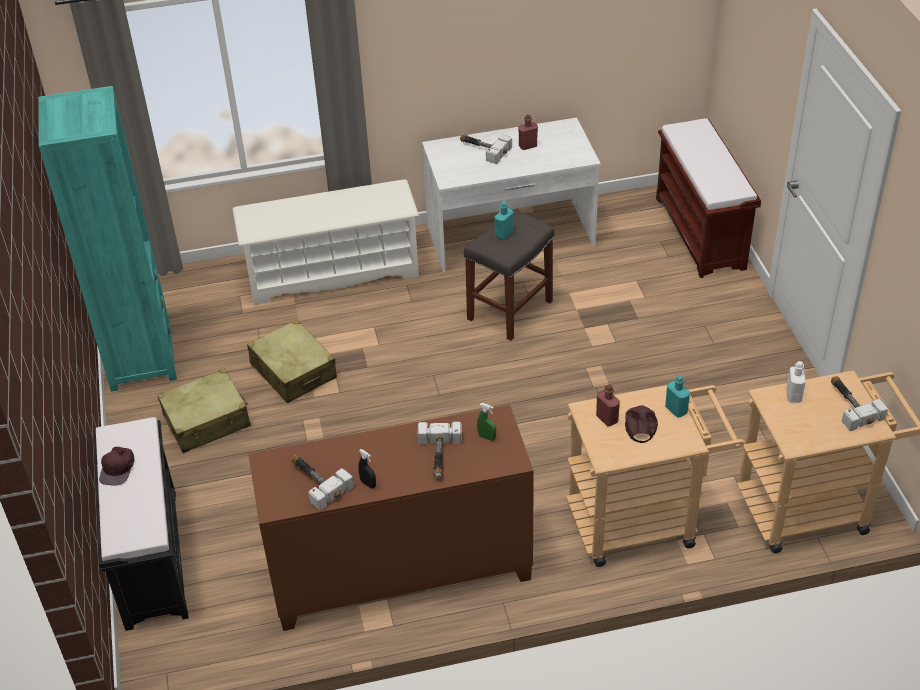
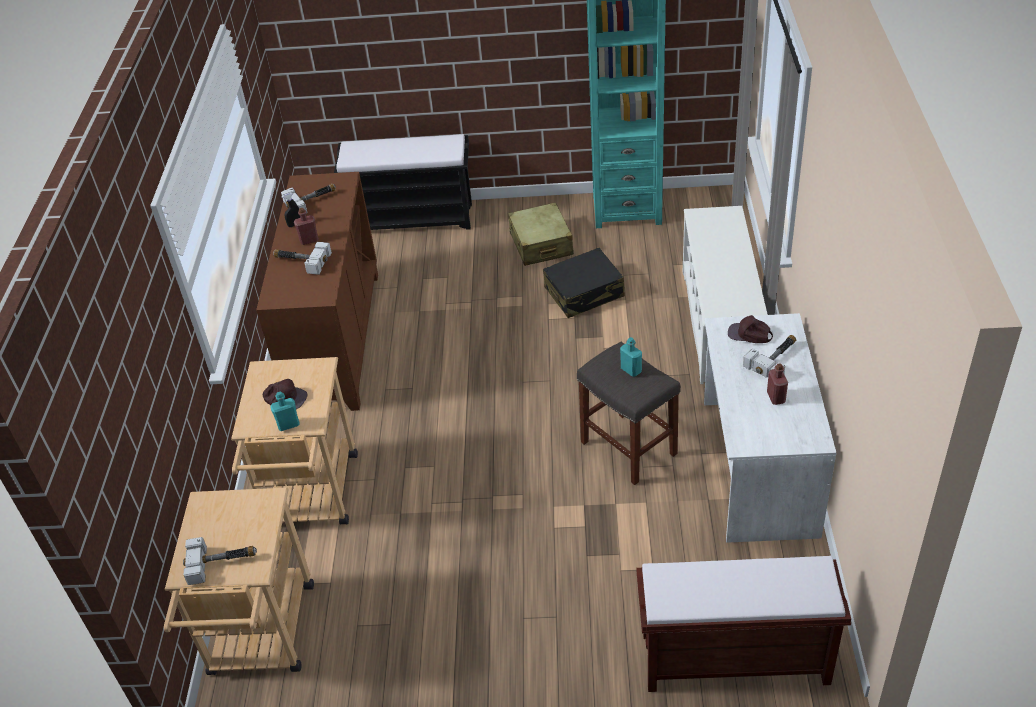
camera: 105 degrees right, 0 degrees up
(118, 468) = (417, 144): brown cap -> brown cap (749, 334)
(293, 371) = (584, 293): beige suitcase -> black suitcase
(487, 437) = (306, 288): green spray bottle -> none
(607, 419) = (304, 377): red bottle -> red bottle (309, 240)
(793, 395) = (260, 519): white bottle -> none

